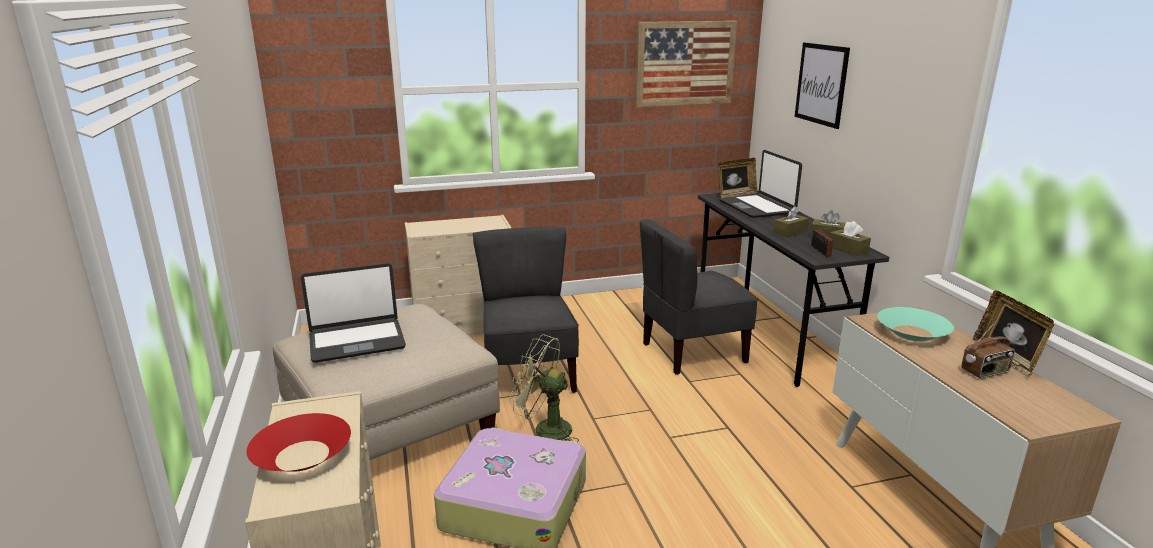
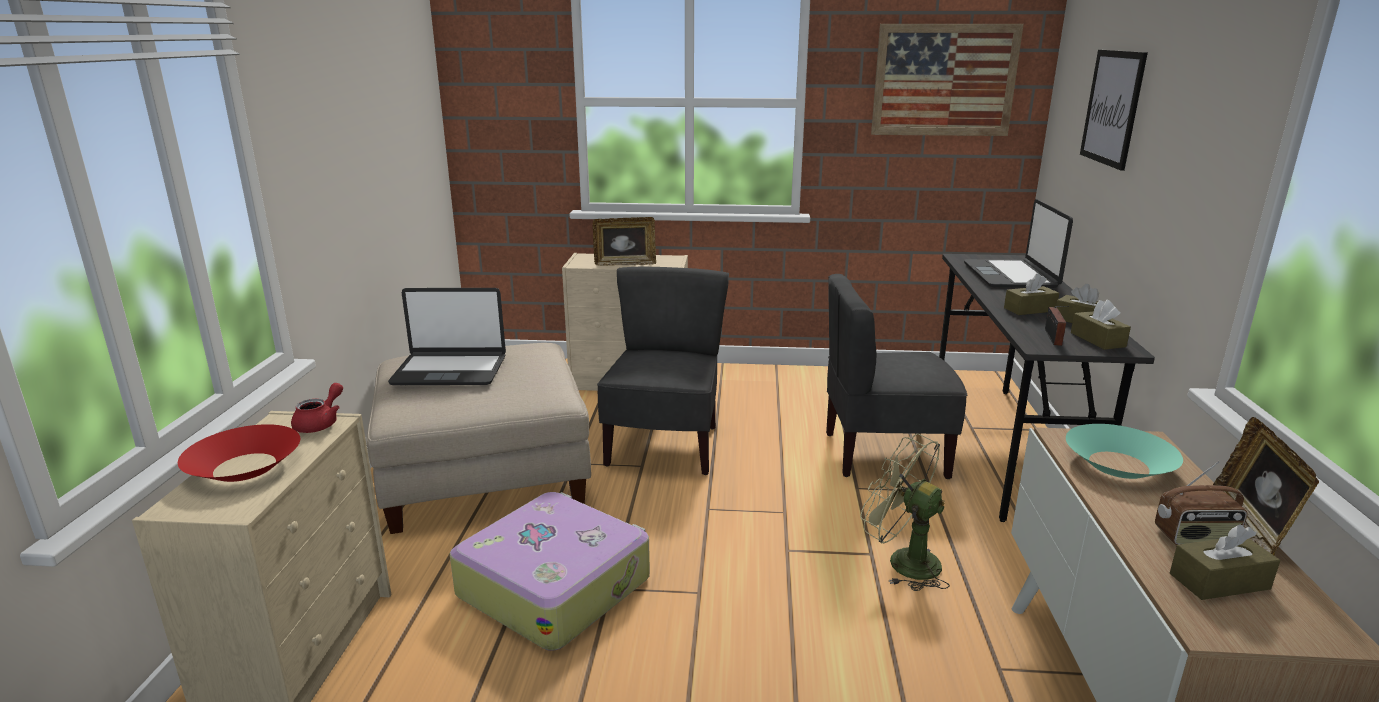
camera: 20 degrees right, 0 degrees up
(333, 405) = (321, 423): none -> red teapot
(544, 430) = (643, 510): green fan -> green fan (902, 561)
(735, 195) = (995, 258): picture frame -> picture frame (625, 264)
(1015, 395) = (1219, 581): none -> brown tissue box

